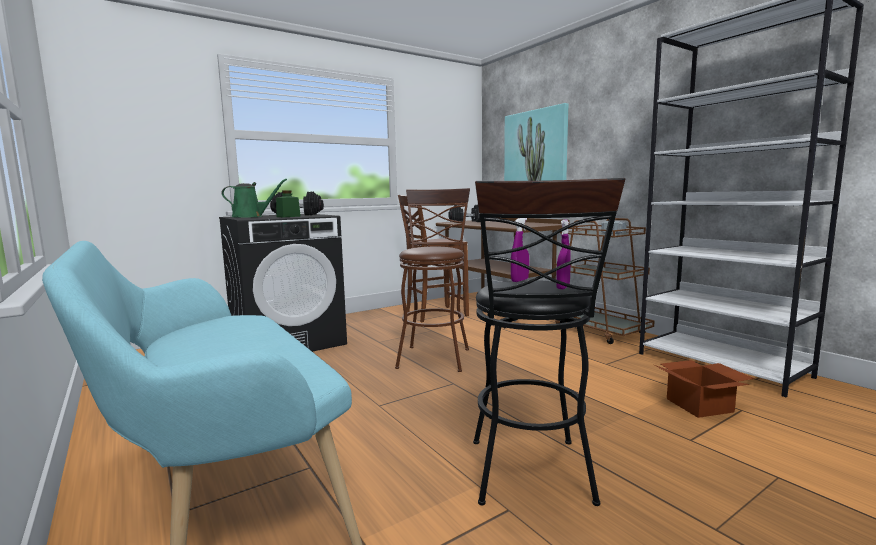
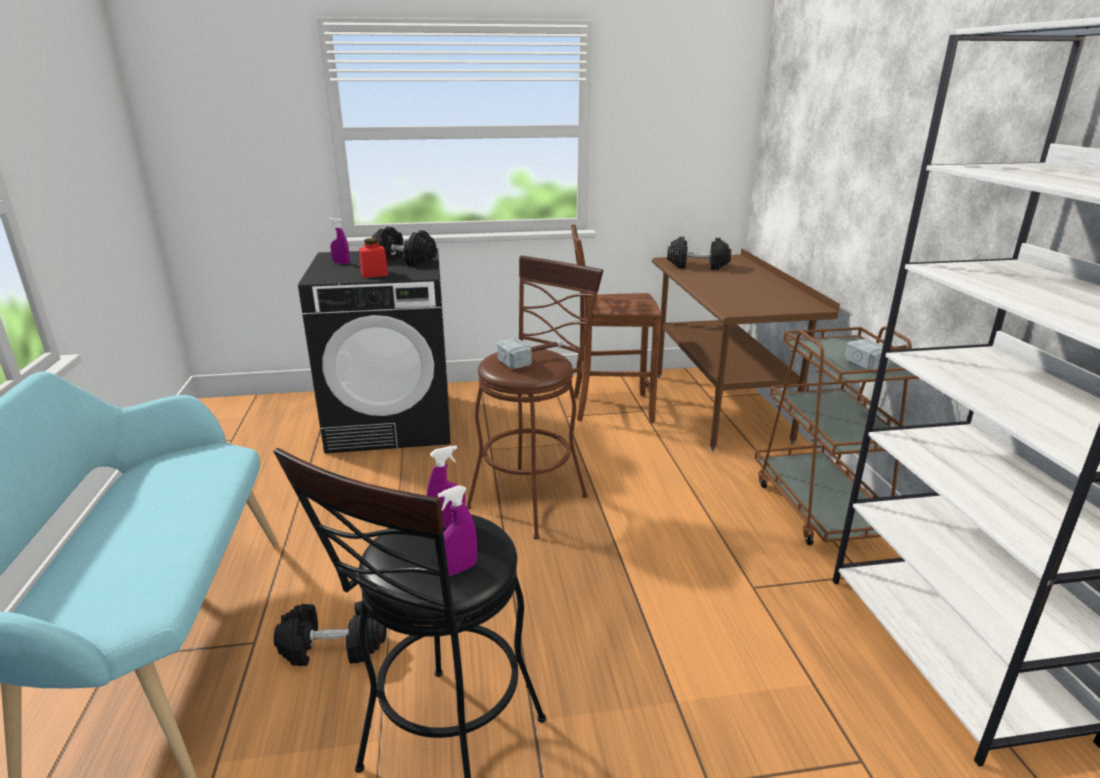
camera: 25 degrees right, 15 degrees up
(251, 216) = (341, 263): green watering can -> purple spray bottle
(288, 216) = (374, 274): green jar -> red jar
(382, 452) = (334, 648): none -> black dumbbell
(436, 247) = (532, 359): none -> hammer
(535, 153) = (820, 165): picture -> none
(701, 405) = (805, 726): cardboard box -> none

